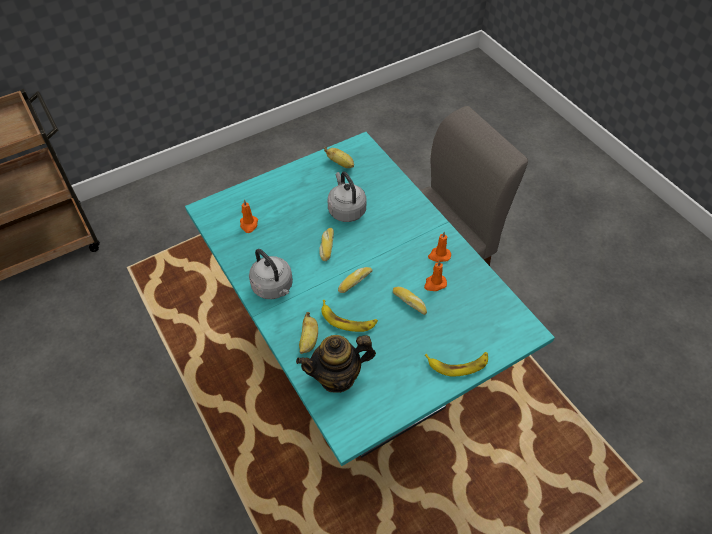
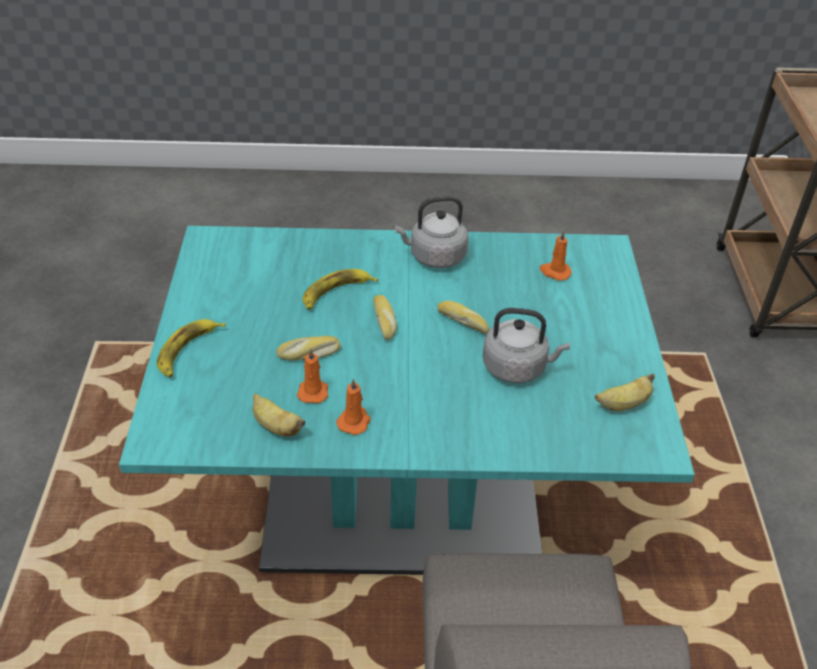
camera: 120 degrees right, 10 degrees down
(308, 340) = (338, 255): banana -> banana (276, 427)
(337, 377) = (274, 257): teapot -> none

